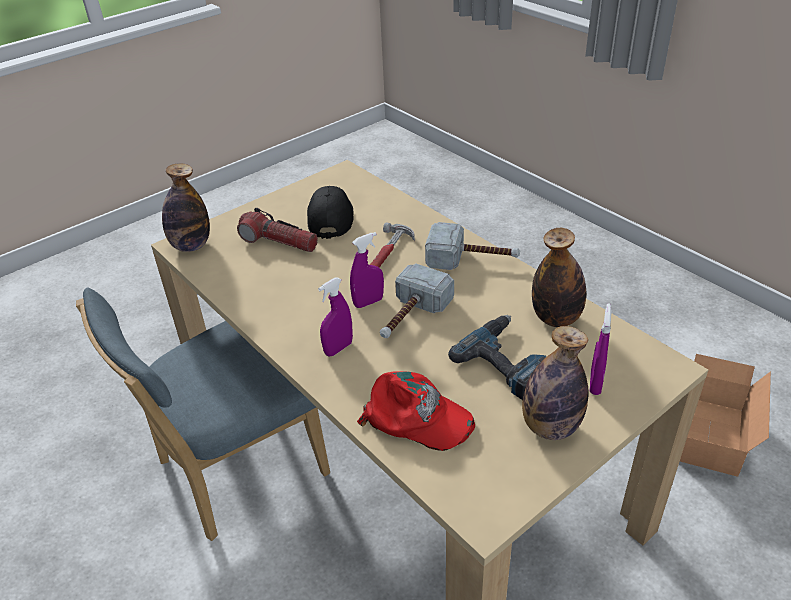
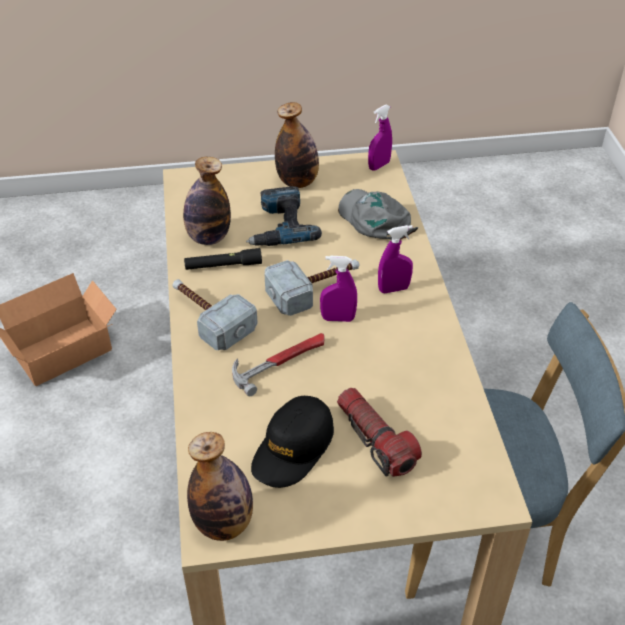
camera: 150 degrees left, 5 degrees up
(191, 246) = (481, 489): bottle -> bottle (224, 523)
(416, 418) = (374, 219): red cap -> grey cap
(510, 301) = (223, 265): none -> black flashlight
(595, 383) = (240, 190): purple spray bottle -> purple spray bottle (379, 165)

